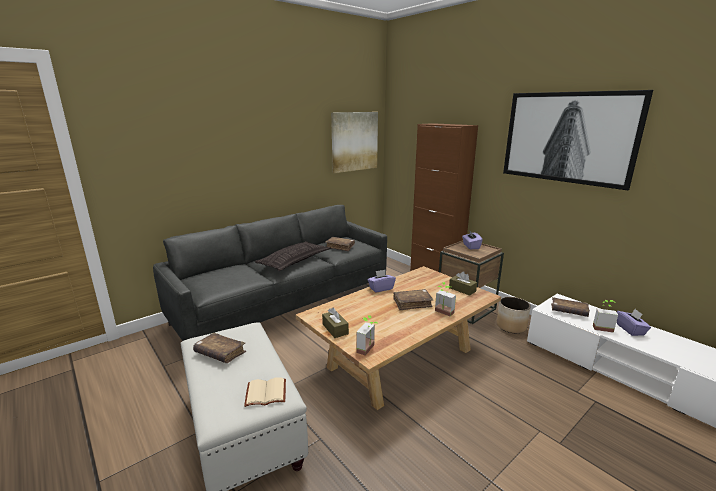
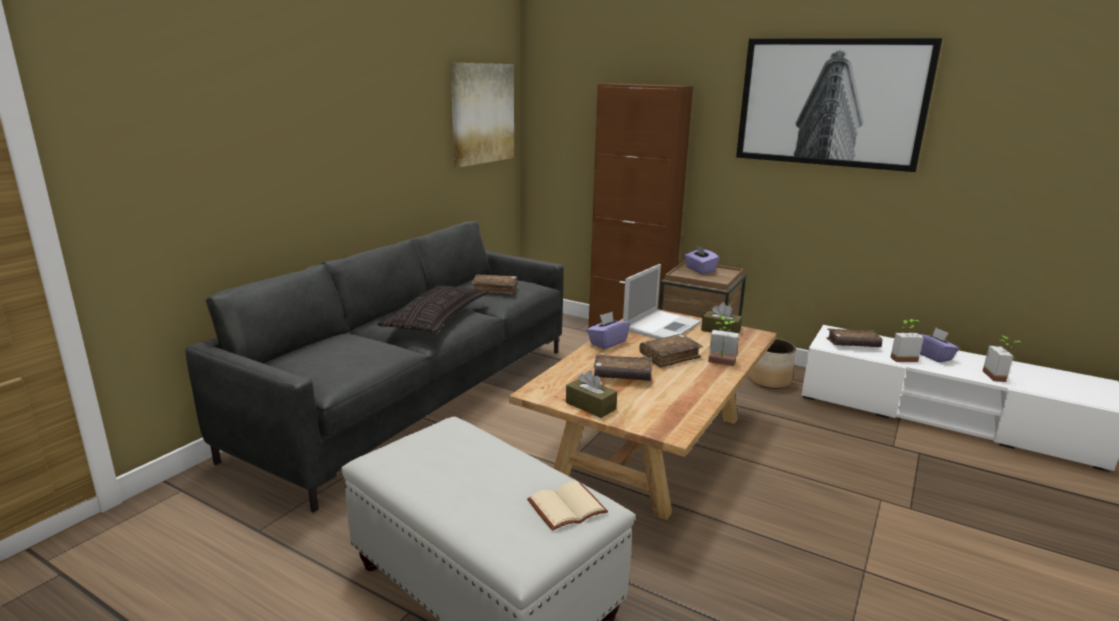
camera: 20 degrees left, 0 degrees up
(220, 353) = (438, 469): brown book -> brown book (622, 376)
(369, 350) = (664, 424): potted plant -> potted plant (999, 376)
(425, 281) = (662, 326): none -> laptop

